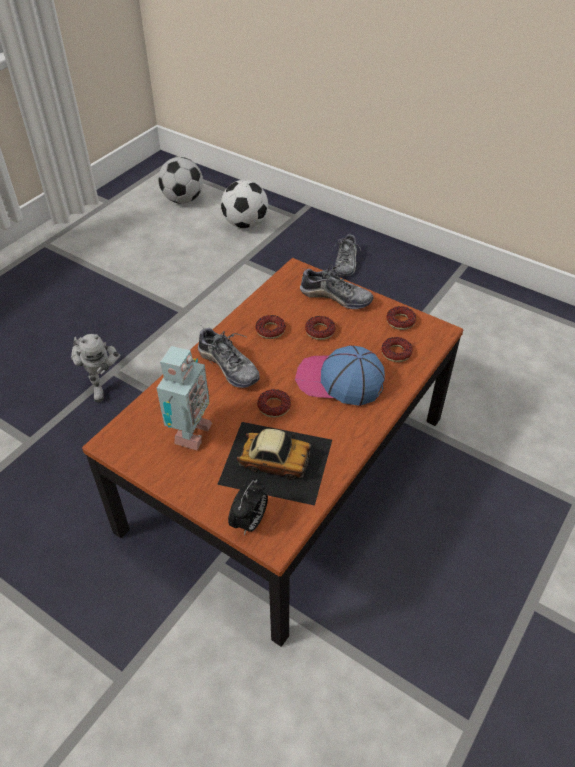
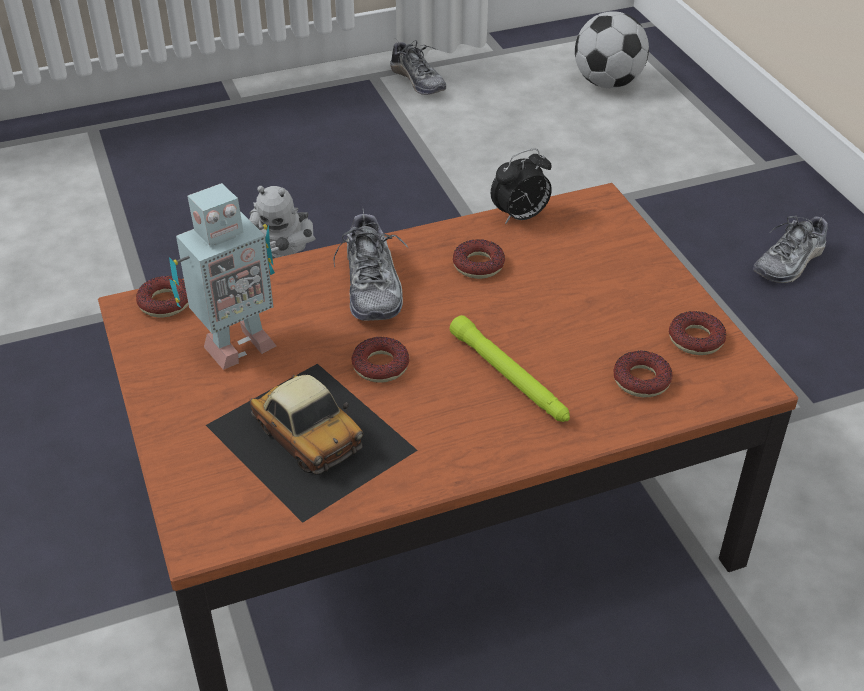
camera: 35 degrees right, 5 degrees down
(245, 224) = (674, 148): football -> none
(249, 522) = (196, 495): alarm clock -> alarm clock (520, 217)
(320, 331) = (551, 297): donut -> donut (165, 303)
(336, 297) = (623, 262): shoe -> shoe (418, 81)
(339, 381) = (509, 377): cap -> green flashlight

